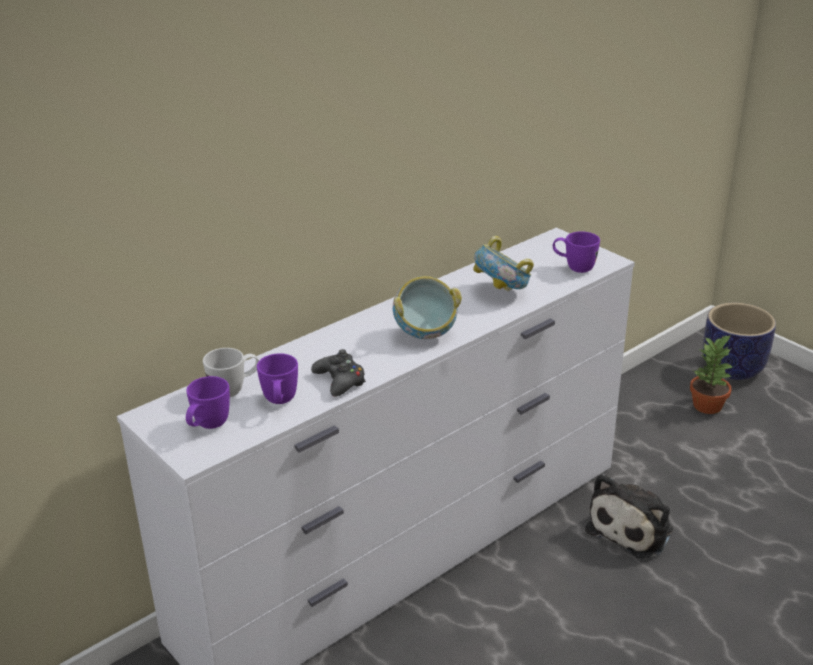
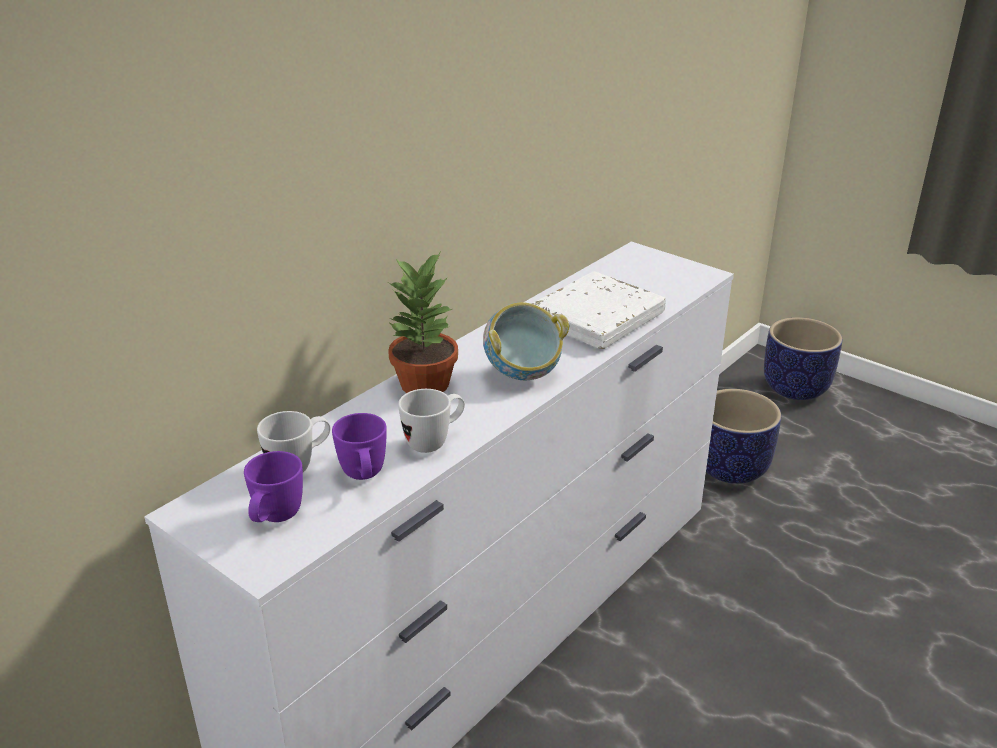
camera: 10 degrees left, 0 degrees up
(340, 381) = (434, 441): black game controller -> white mug
(502, 292) = (597, 318): bowl -> white book
(574, 268) = (669, 284): purple mug -> none
(633, 528) = (743, 578): plush toy -> none
(650, 435) = (731, 469): none -> planter
(708, 406) = (782, 431): potted plant -> potted plant (426, 384)

